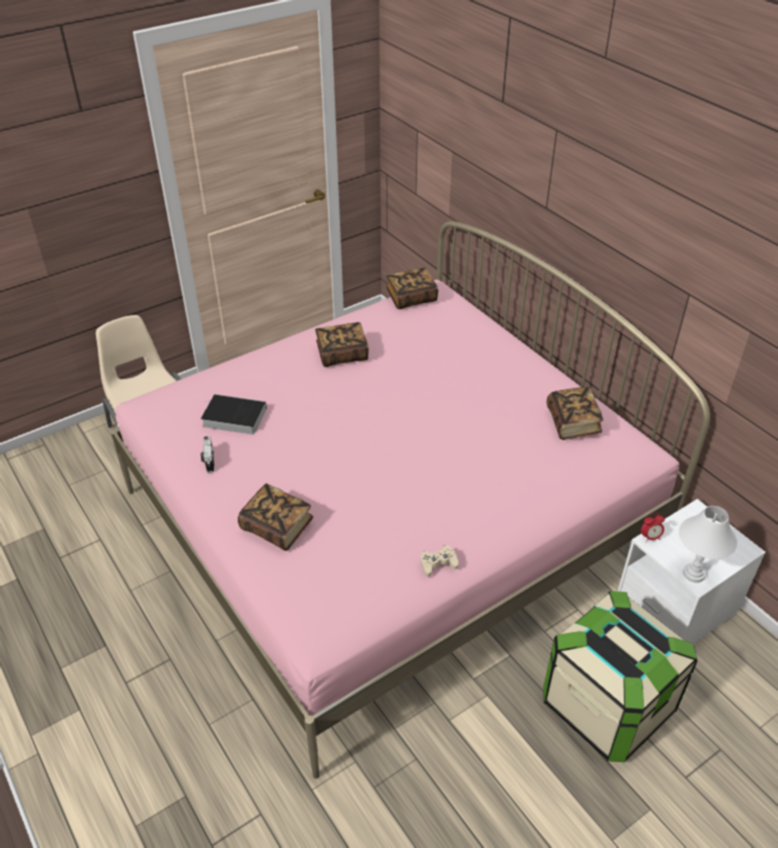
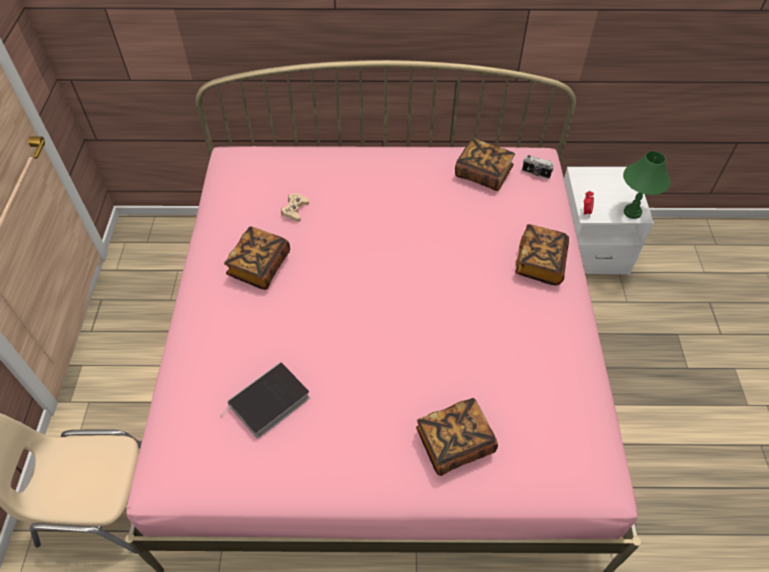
camera: 55 degrees left, 10 degrees up
(208, 461) = (315, 458): camera -> camera (535, 173)
(411, 298) = (231, 176): book -> book (540, 263)
(438, 564) = (576, 346): beige game controller -> beige game controller (295, 210)
(607, 705) = (645, 338): storage box -> none
(693, 574) = (632, 212): white table lamp -> green table lamp

